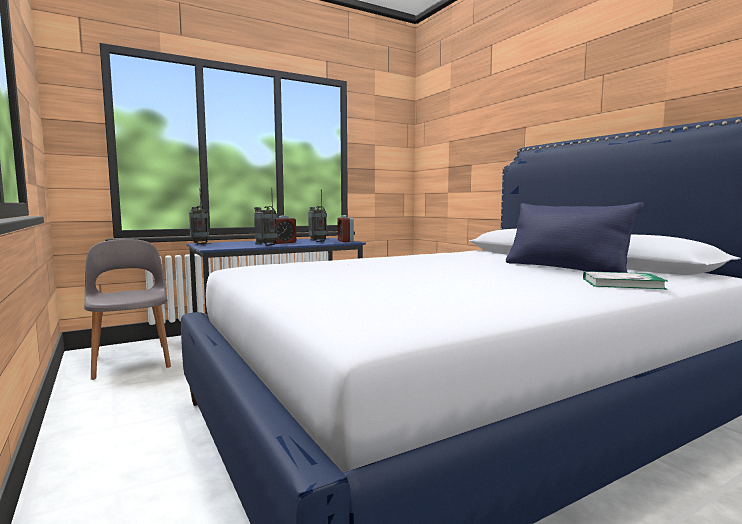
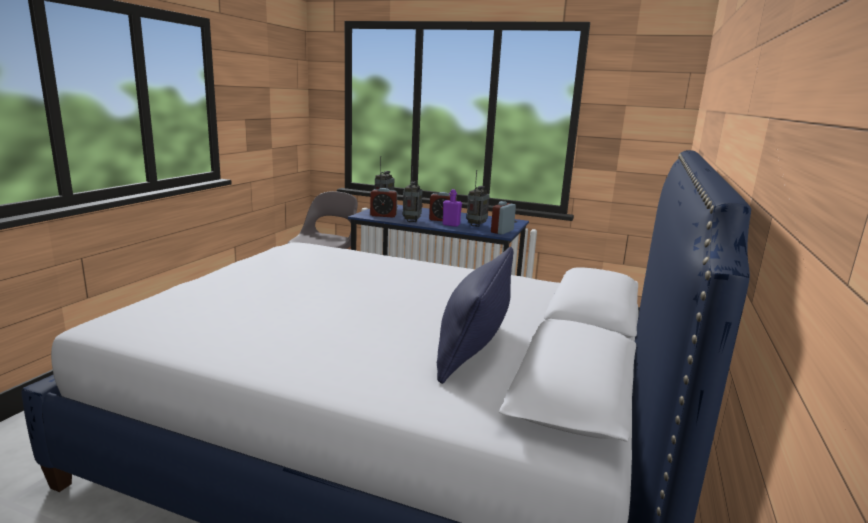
camera: 50 degrees right, 10 degrees up
(228, 246) = (383, 215): none -> alarm clock
(302, 243) = (451, 225): none -> purple bottle
(622, 283) = (390, 384): book -> none

